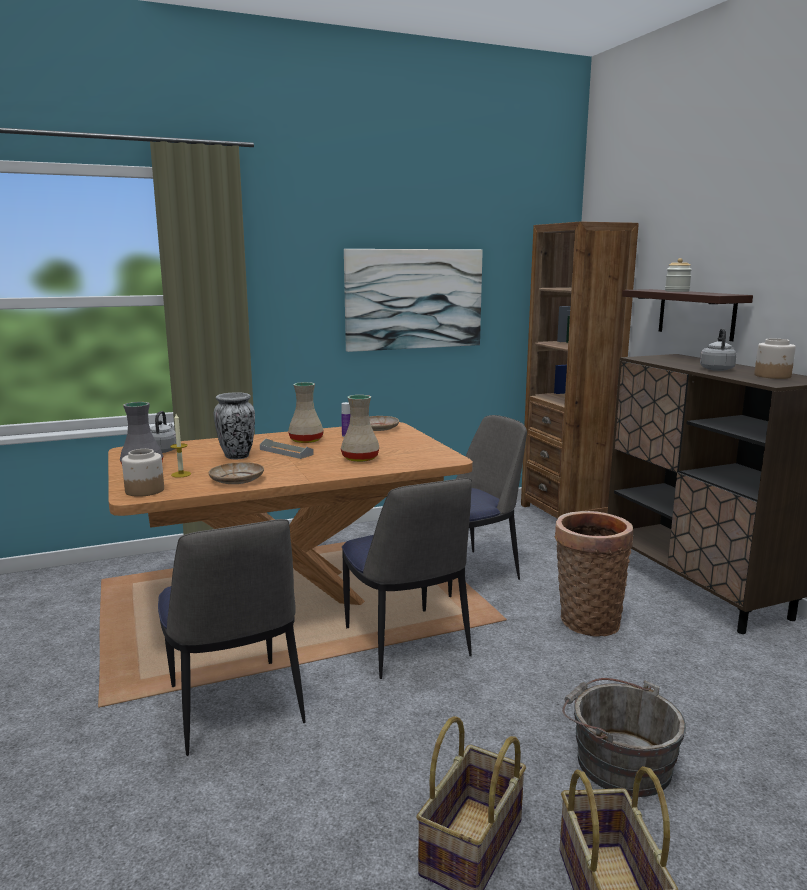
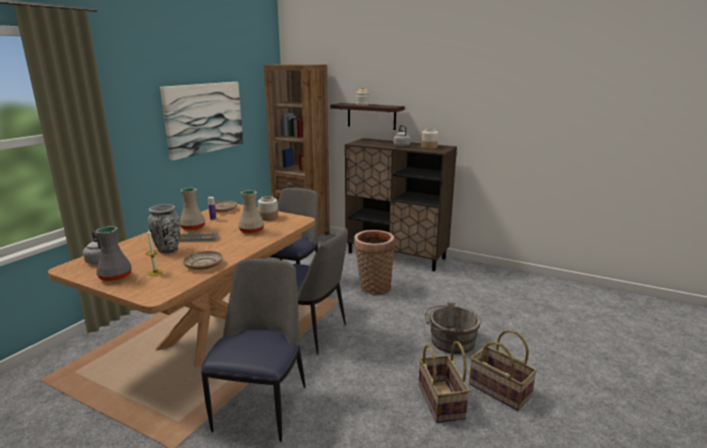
camera: 40 degrees left, 5 degrees up
(144, 490) = (154, 291): jar -> jar (268, 217)
(235, 708) = (261, 405): chair -> chair turned 105 degrees counterclockwise

